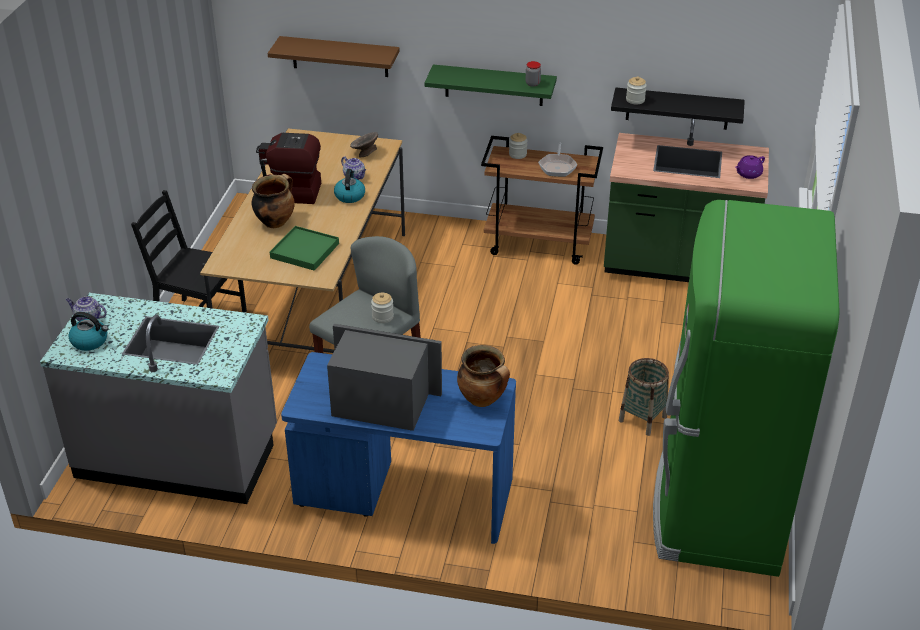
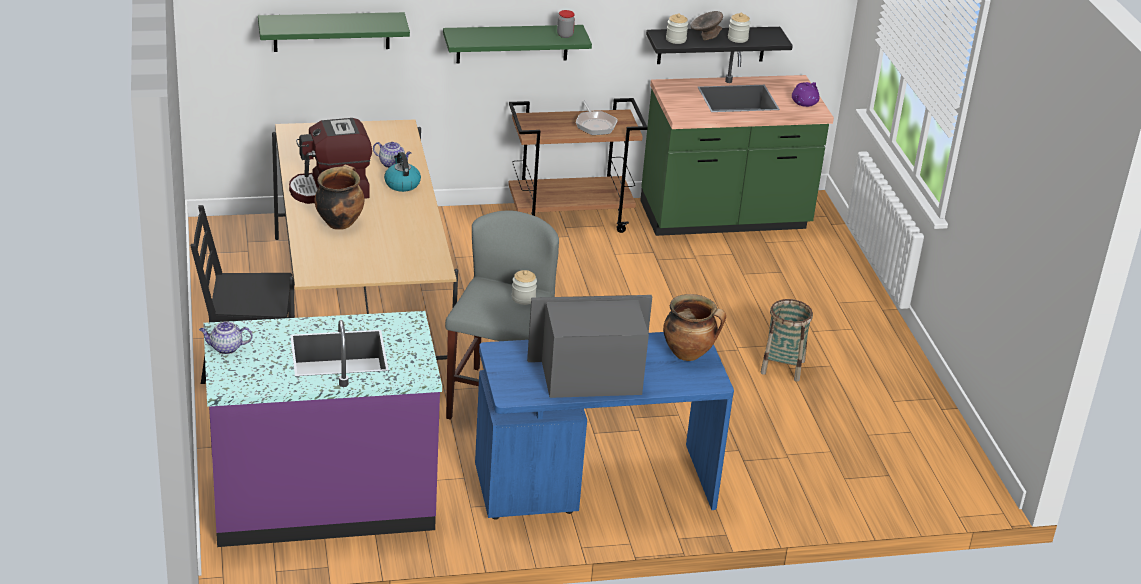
camera: 25 degrees left, 5 degrees down
(90, 341) = (248, 370): kettle -> none
(178, 454) = (322, 498): grey counter -> purple counter
(305, 251) = (396, 246): green tray -> none
(340, 56) = (331, 31): brown shelf -> green shelf
(365, 153) = (384, 138): grey bowl -> grey bowl (705, 36)
(517, 154) = (545, 118): jar -> jar (737, 38)
(718, 505) = (900, 429): green fridge -> none

